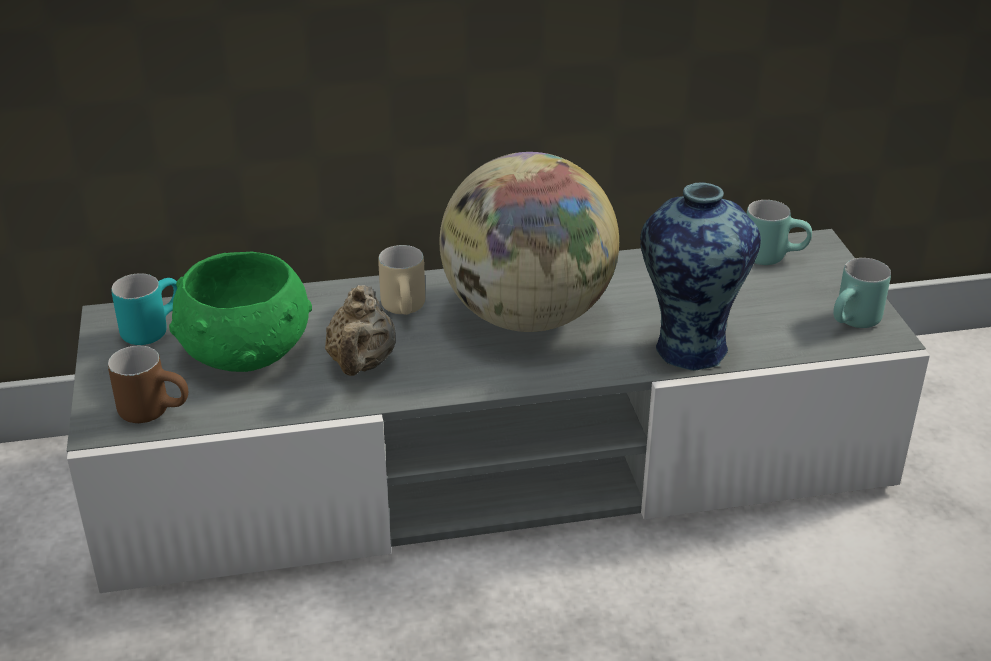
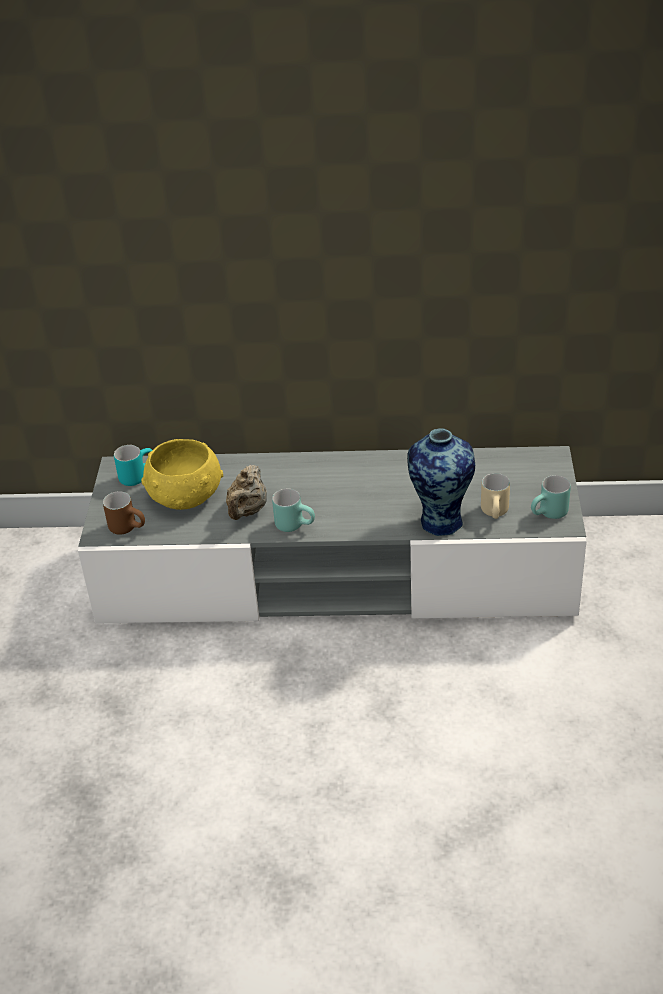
camera: 15 degrees right, 5 degrees up
(244, 352) = (184, 496): green bowl -> yellow bowl
(407, 310) = (284, 478): beige mug -> beige mug (497, 513)
(527, 316) = (352, 489): globe -> none
(773, 256) = (521, 462): turquoise mug -> turquoise mug (296, 524)

